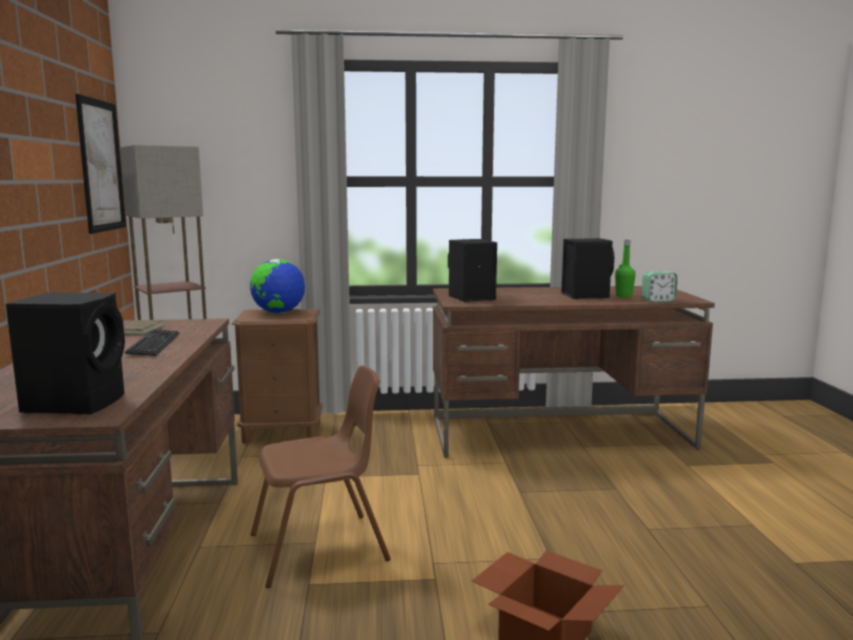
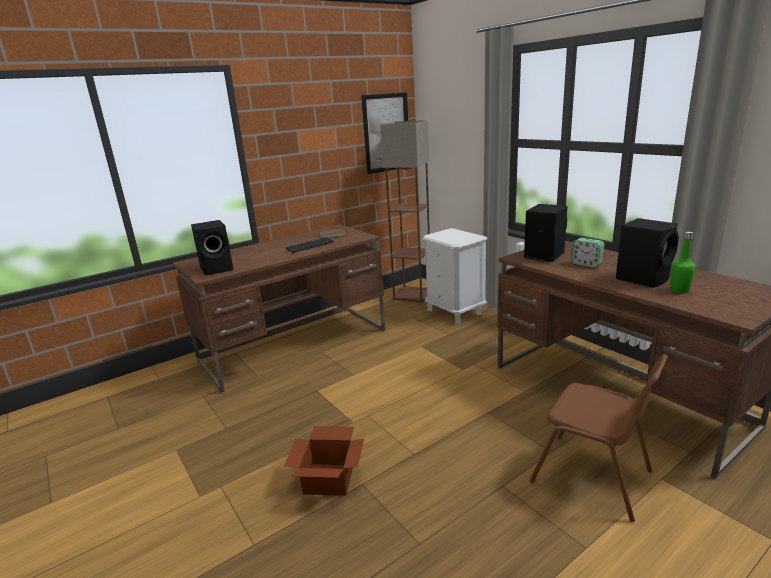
camera: 60 degrees right, 10 degrees up
(278, 313) = (457, 235): globe -> none
(282, 432) = (454, 312): brown nightstand -> white nightstand
(321, 548) = (349, 379): brown chair -> brown chair (593, 477)
(658, 300) = (693, 306): alarm clock -> alarm clock (586, 264)

